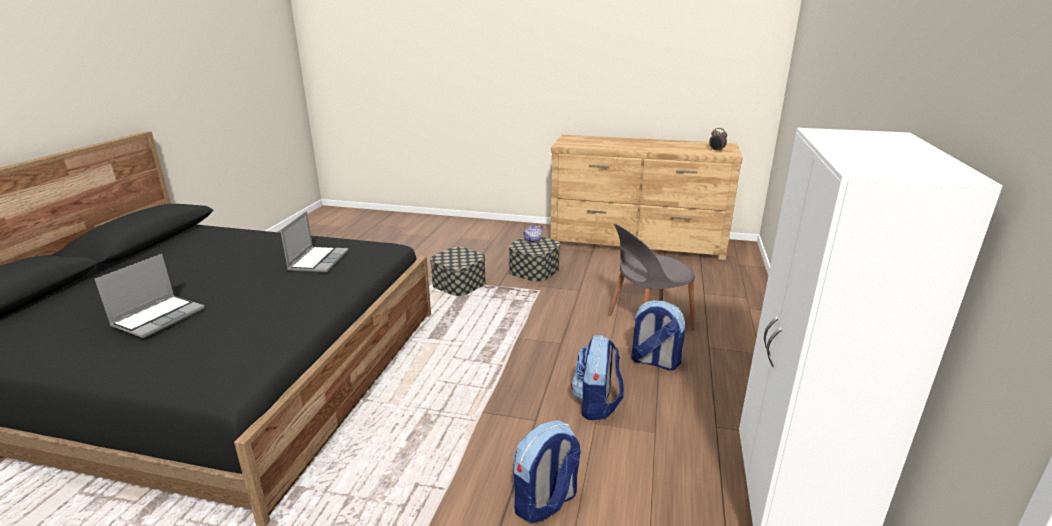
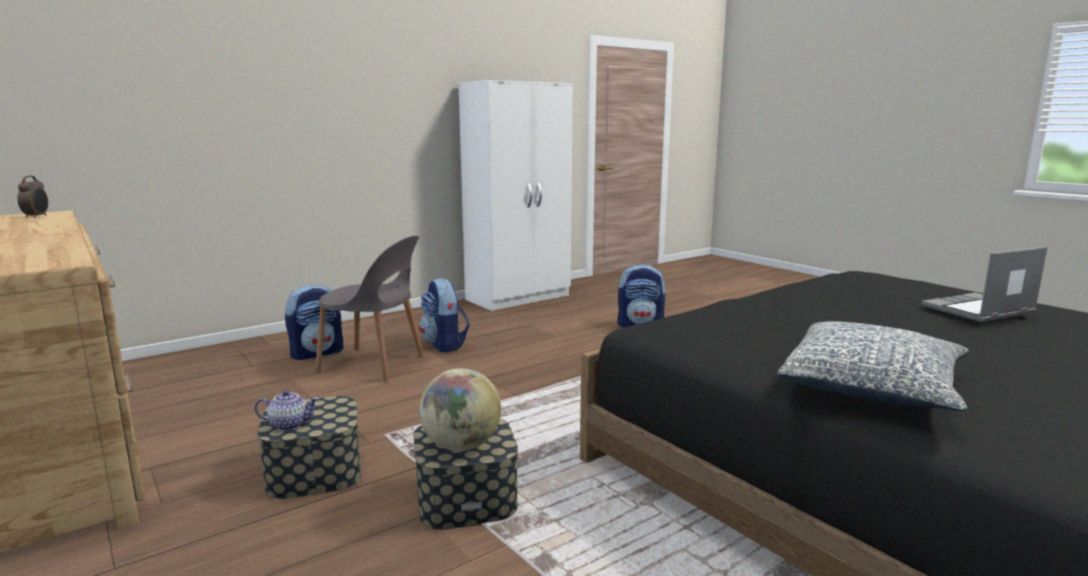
camera: 140 degrees left, 10 degrees down
(269, 242) = (872, 388): none -> pillow
(318, 260) = (770, 332): laptop -> none
(455, 255) = (461, 446): none -> globe
(596, 405) = (539, 342): backpack -> backpack (317, 353)

